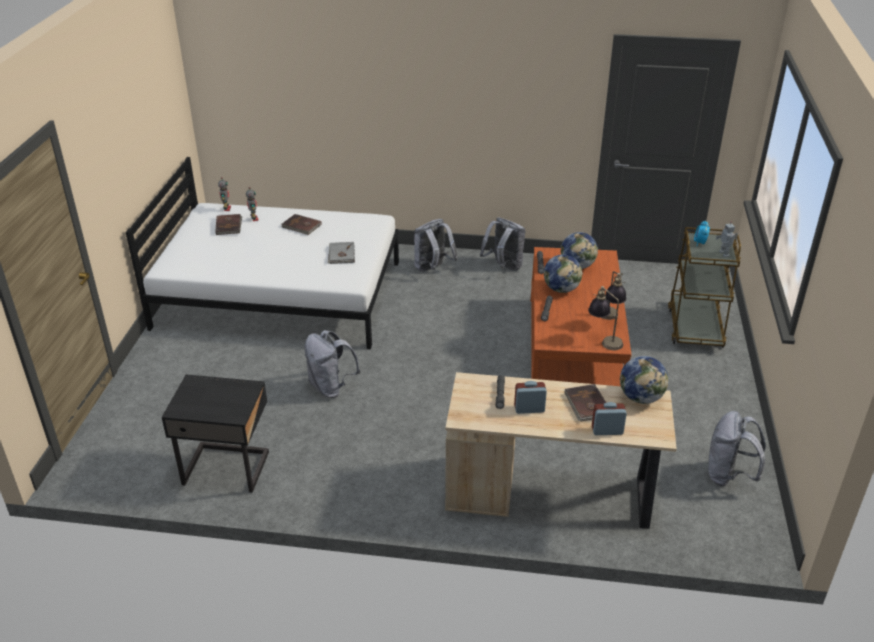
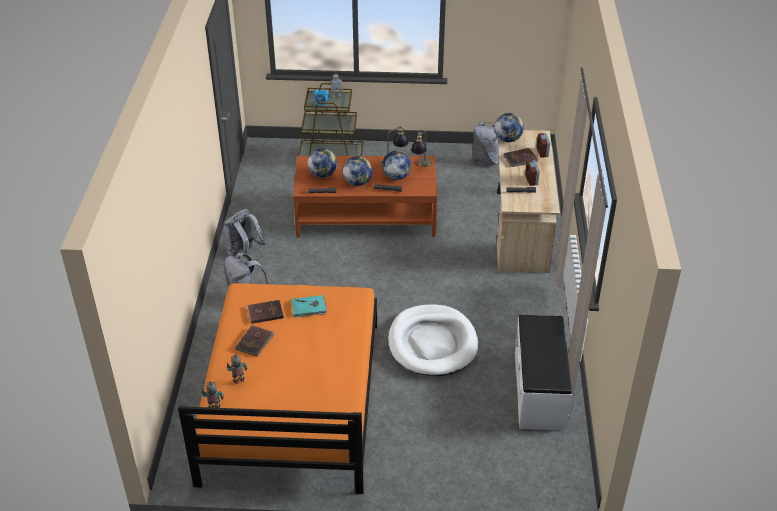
camera: 95 degrees left, 5 degrees up
(226, 467) = (539, 390): black nightstand -> white bench
(229, 226) = (255, 397): brown book -> brown book (265, 312)
(280, 294) = (292, 400): white bed -> orange bed
(331, 387) = (432, 343): grey backpack -> white dog bed
(341, 254) = (309, 308): grey book -> turquoise book
(575, 318) = (396, 177): none -> globe

